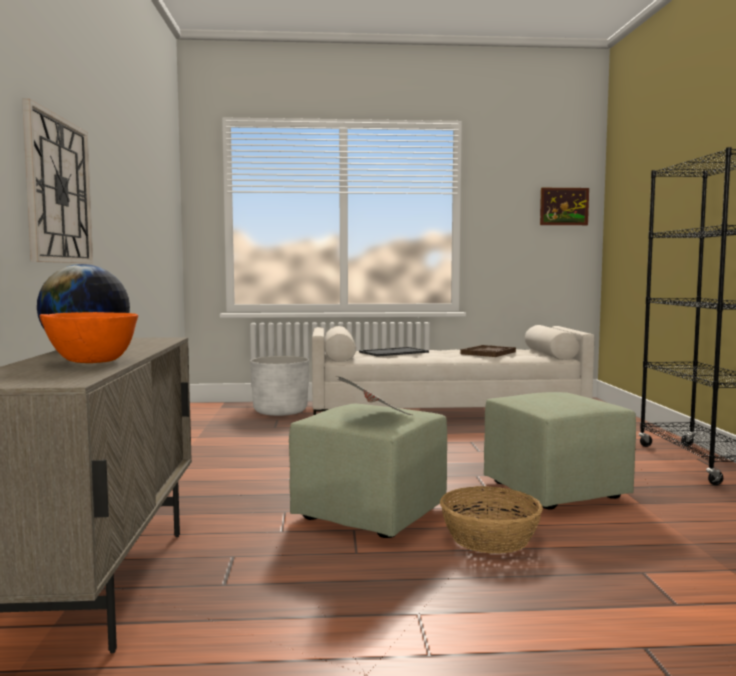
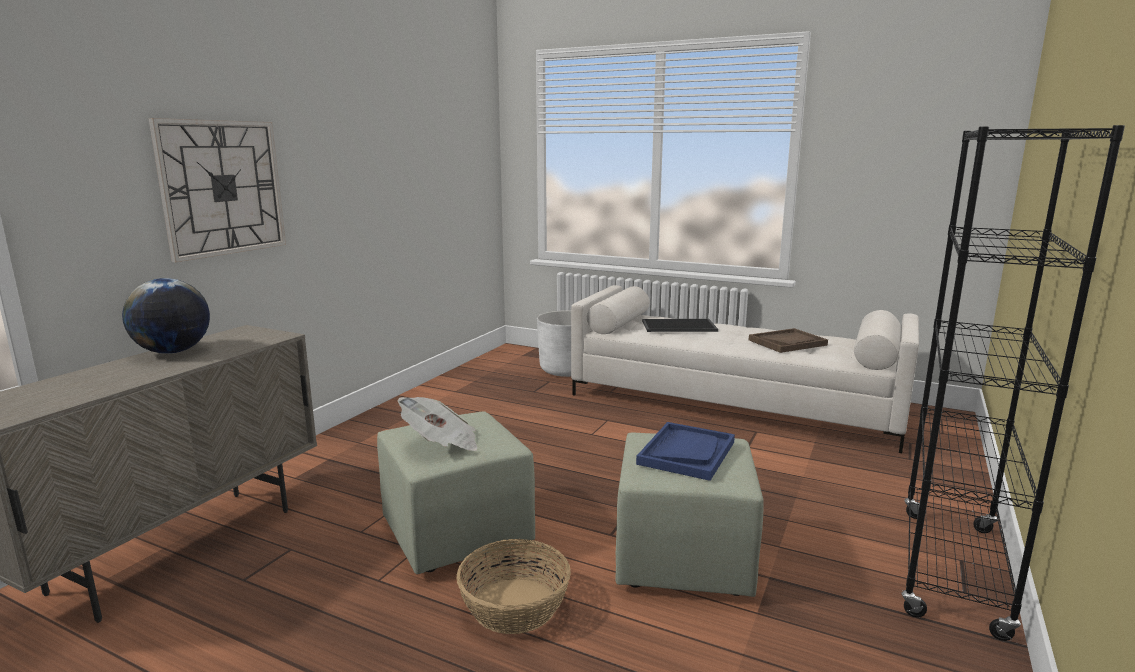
camera: 30 degrees right, 10 degrees up
(91, 362) = (109, 381): orange bowl -> none
(554, 398) = (686, 453): none -> blue tray
(564, 206) = (954, 146): picture -> none

